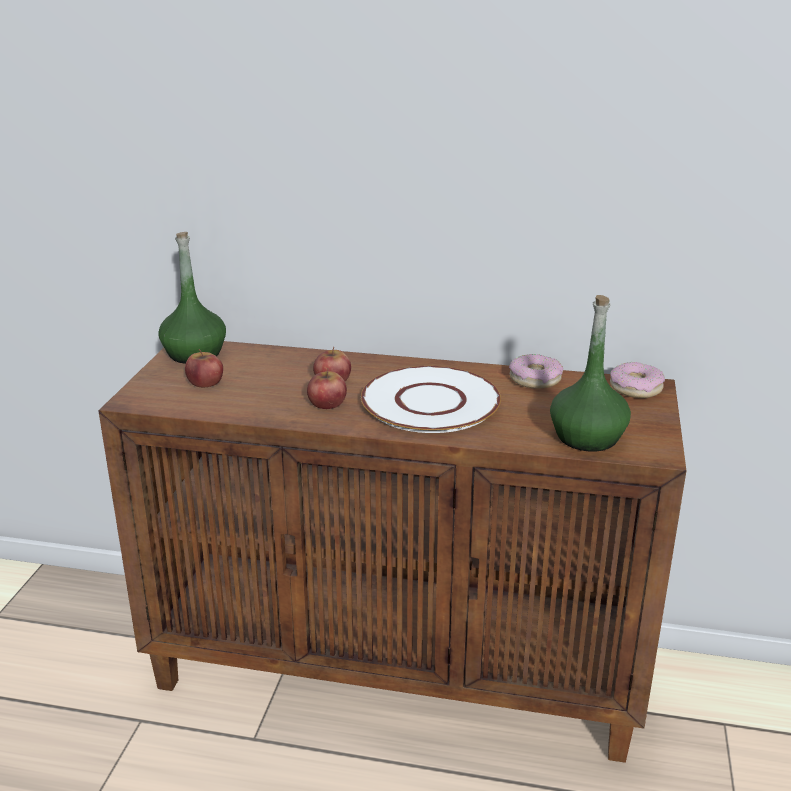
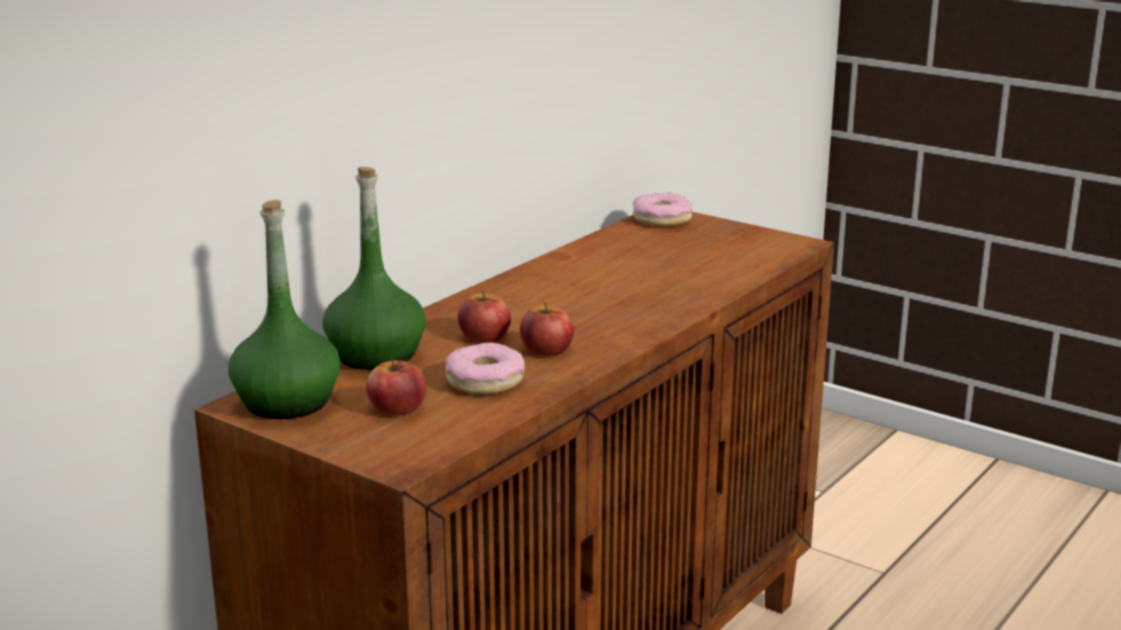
camera: 65 degrees left, 5 degrees down
(430, 401) = (599, 301): white plate -> none
(535, 379) = (597, 249): donut -> donut (484, 381)
(587, 437) = (745, 258): green bottle -> green bottle (376, 355)

